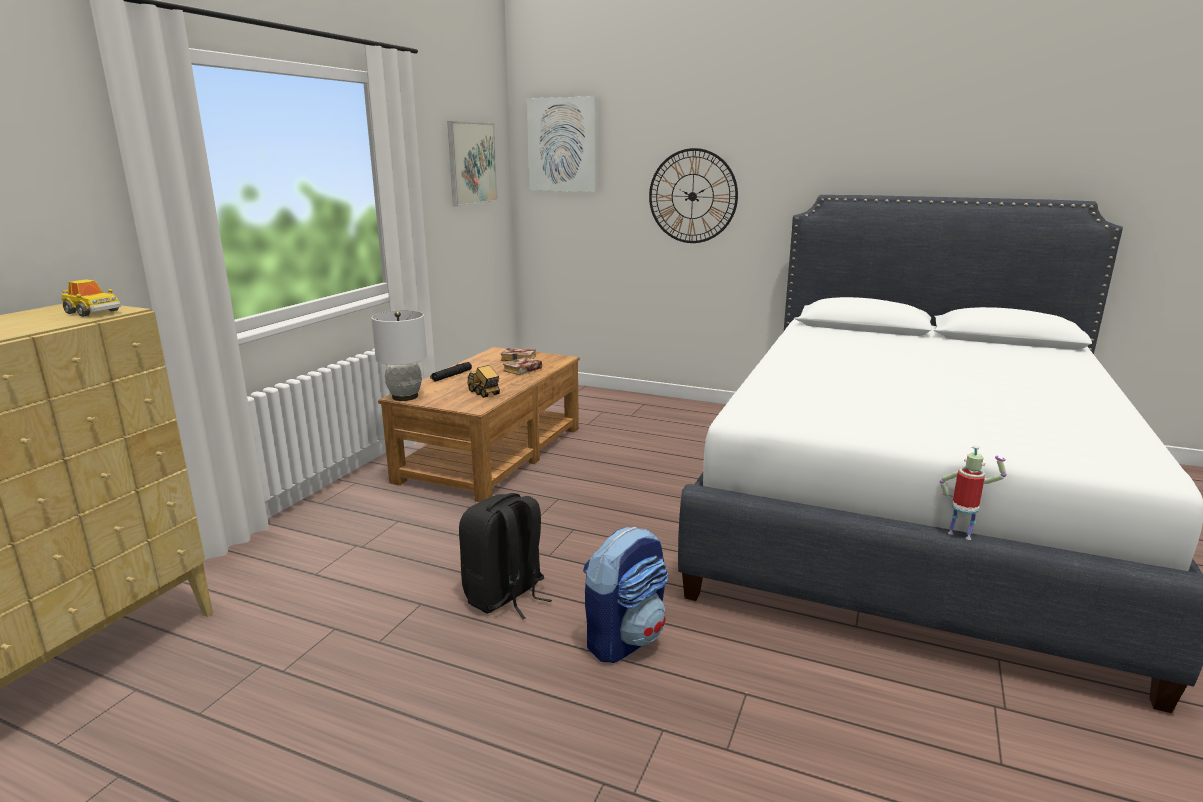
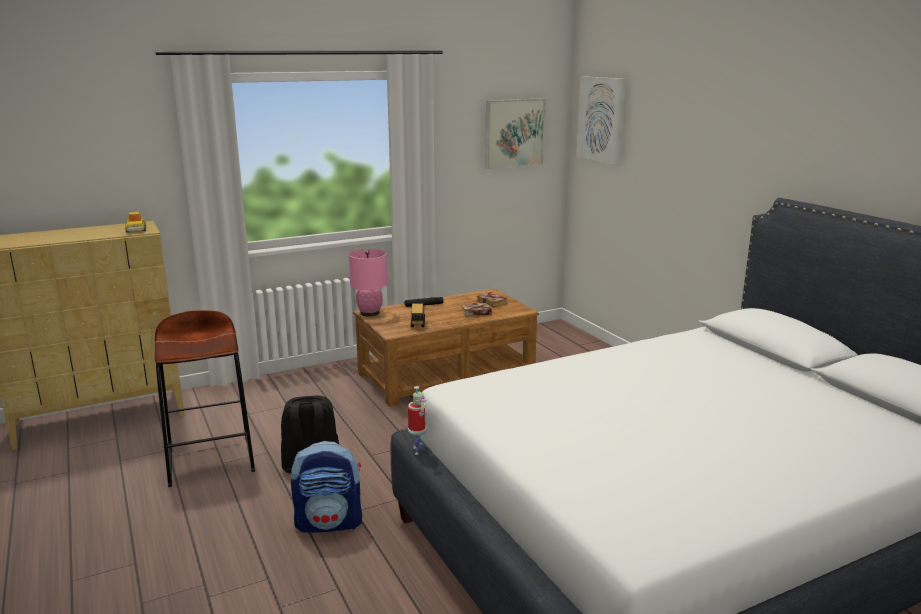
camera: 40 degrees right, 0 degrees up
(353, 645) = (211, 459): none -> brown stool
(405, 396) = (370, 313): white table lamp -> pink table lamp
(692, 196) = (687, 181): wall clock -> none
(961, 534) = (503, 540): toy robot -> toy robot (418, 450)

